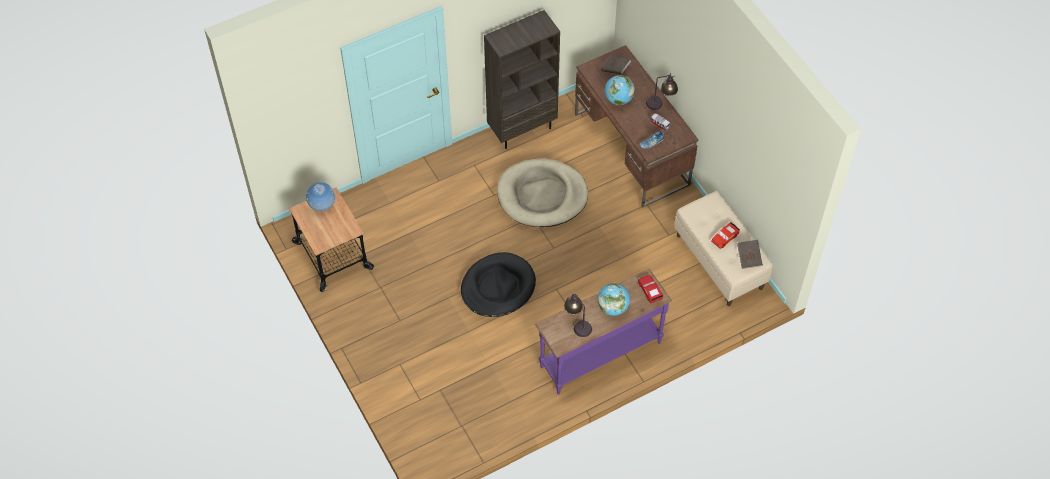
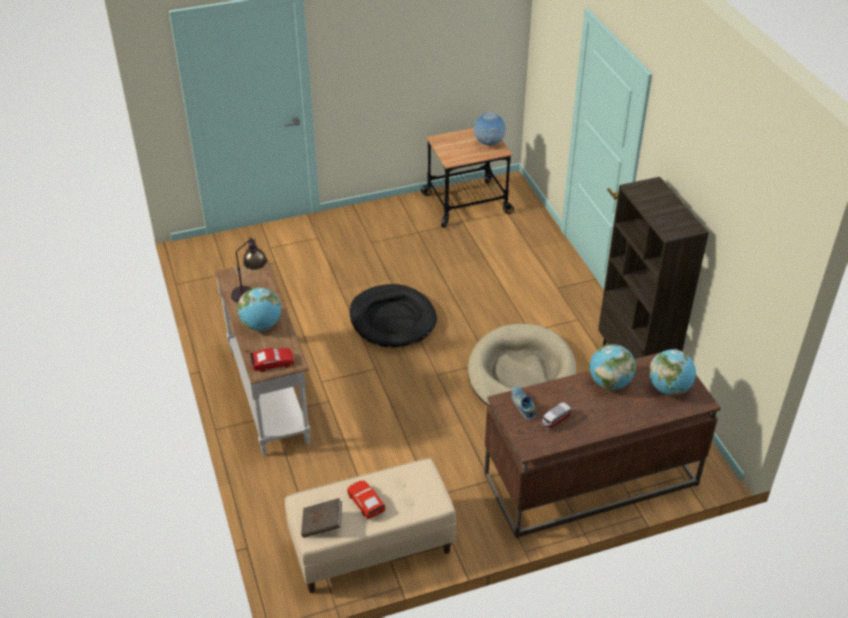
camera: 100 degrees right, 15 degrees down
(600, 353) = (270, 395): purple console table -> white console table
(615, 69) = (669, 388): brown book -> globe
(660, 104) = (597, 429): table lamp -> none

